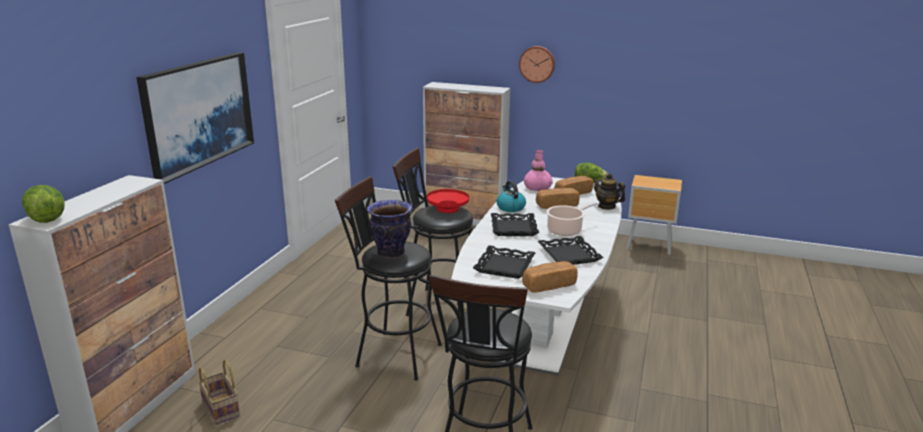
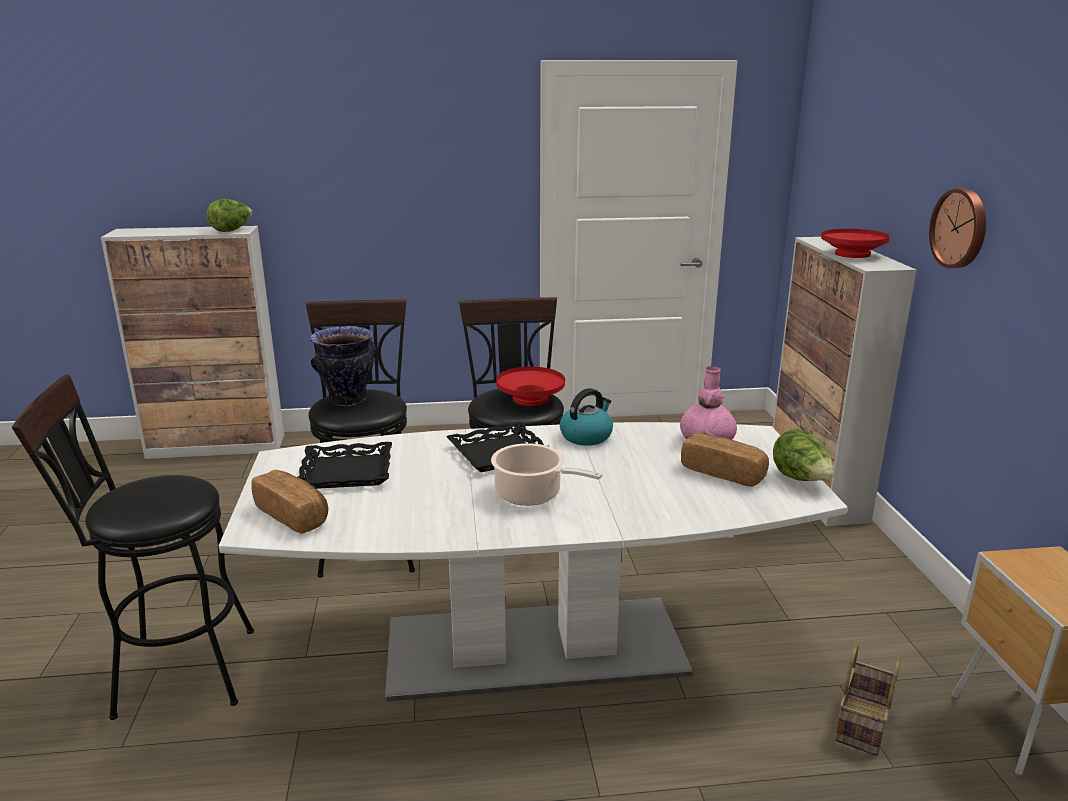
camera: 65 degrees right, 0 degrees up
(47, 218) = (130, 231): lettuce -> lettuce (232, 230)
(198, 113) = (383, 188): picture -> none
(222, 409) = (222, 483): basket -> basket (863, 726)
(472, 88) = (852, 254): none -> red bowl
(556, 205) = (642, 469): bread -> none
(569, 255) = (423, 514): black tray -> none
(606, 206) = (697, 514): teapot -> none

